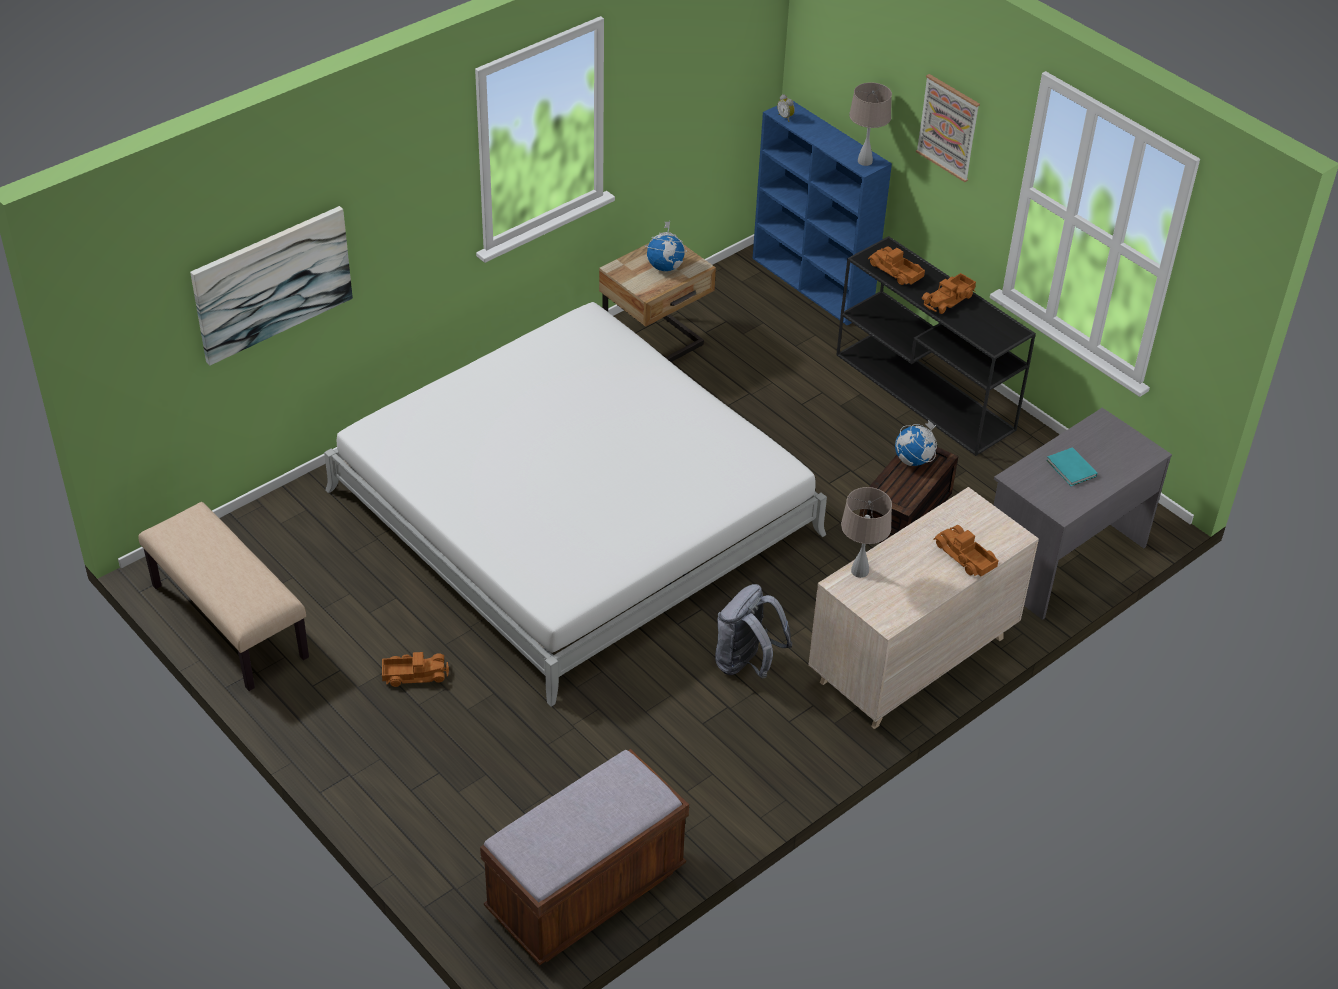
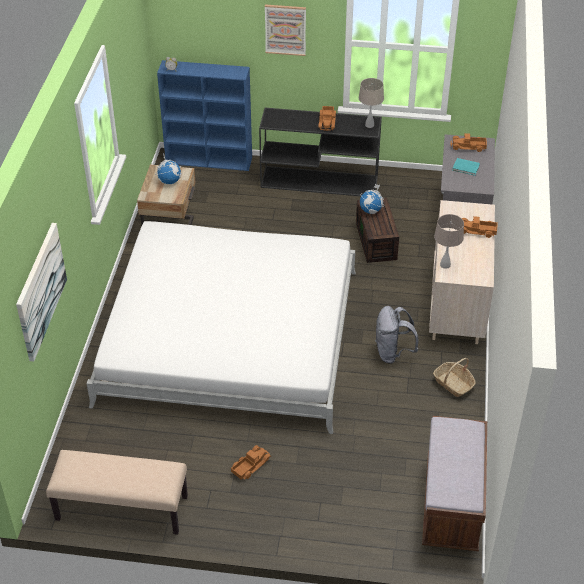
camera: 40 degrees left, 0 degrees up
(776, 754) = (453, 384): none -> basket
(864, 161) = (236, 72): beige table lamp -> beige table lamp (369, 125)
(895, 272) = (288, 122): toy truck -> toy truck (468, 147)

